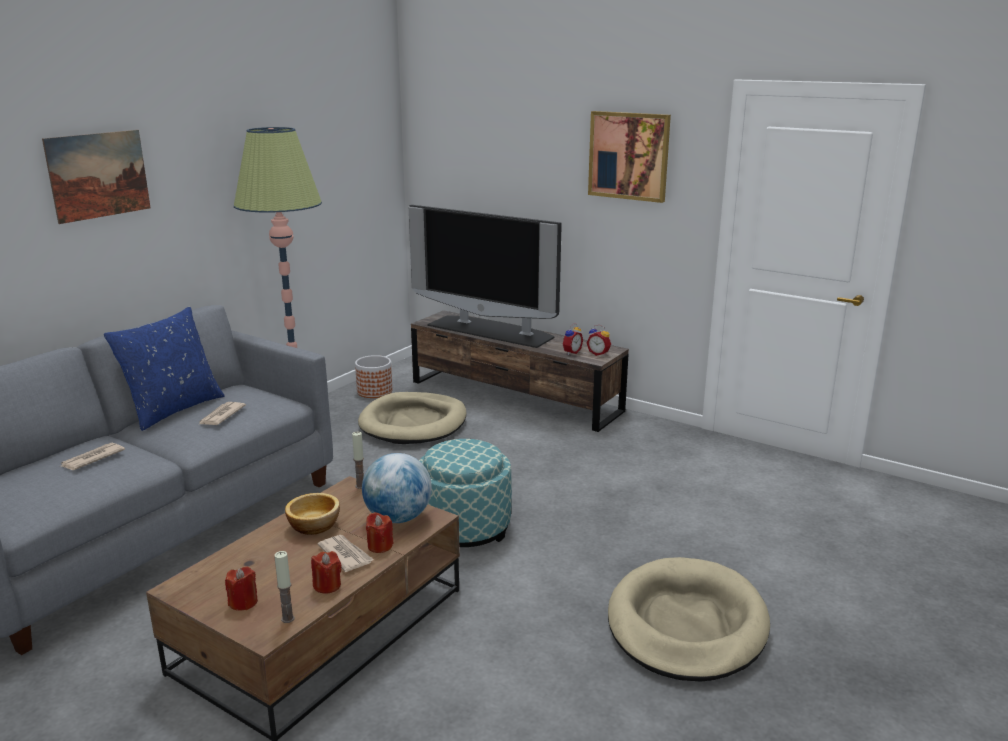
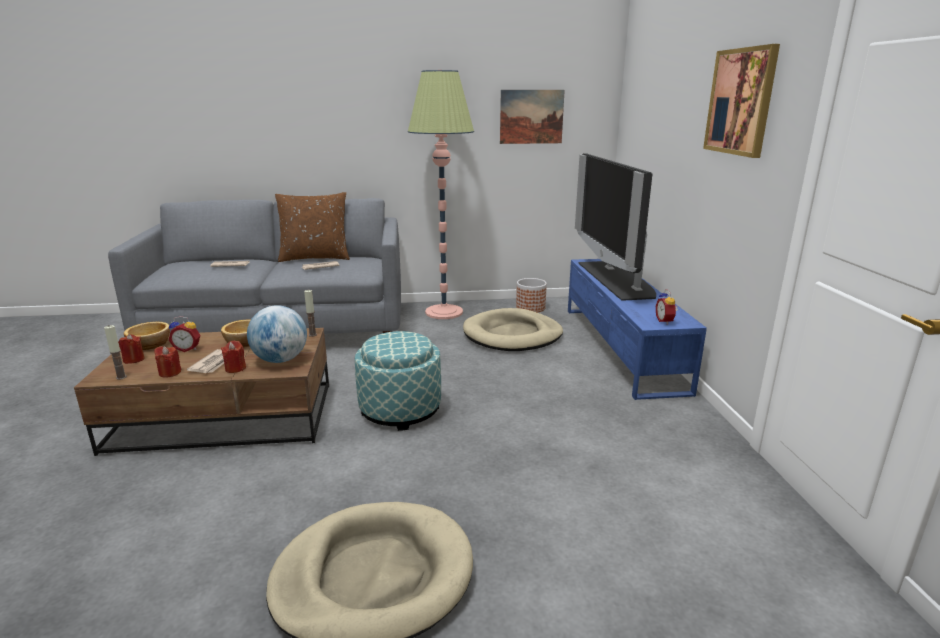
camera: 50 degrees right, 0 degrees up
(98, 175) = (320, 95): picture -> picture (531, 117)
(173, 409) = (315, 258): blue pillow -> brown pillow
(211, 583) = (151, 344): none -> bowl
(515, 396) = (621, 347): brown tv stand -> blue tv stand
(571, 352) = (642, 312): alarm clock -> alarm clock (187, 349)

